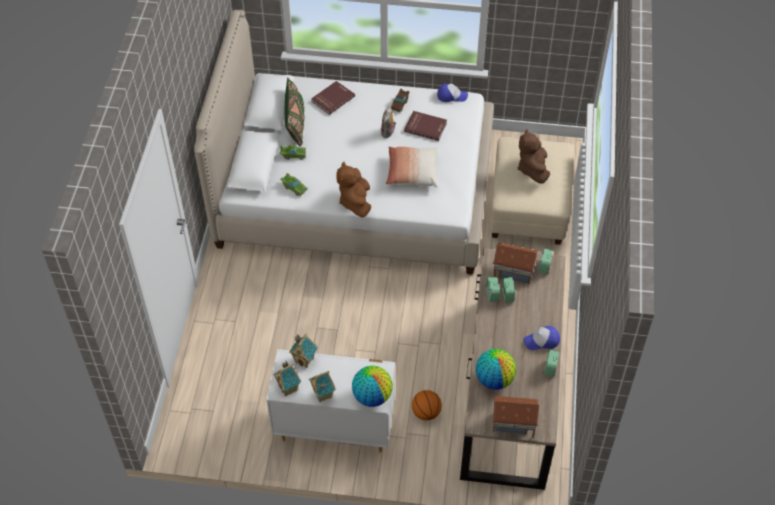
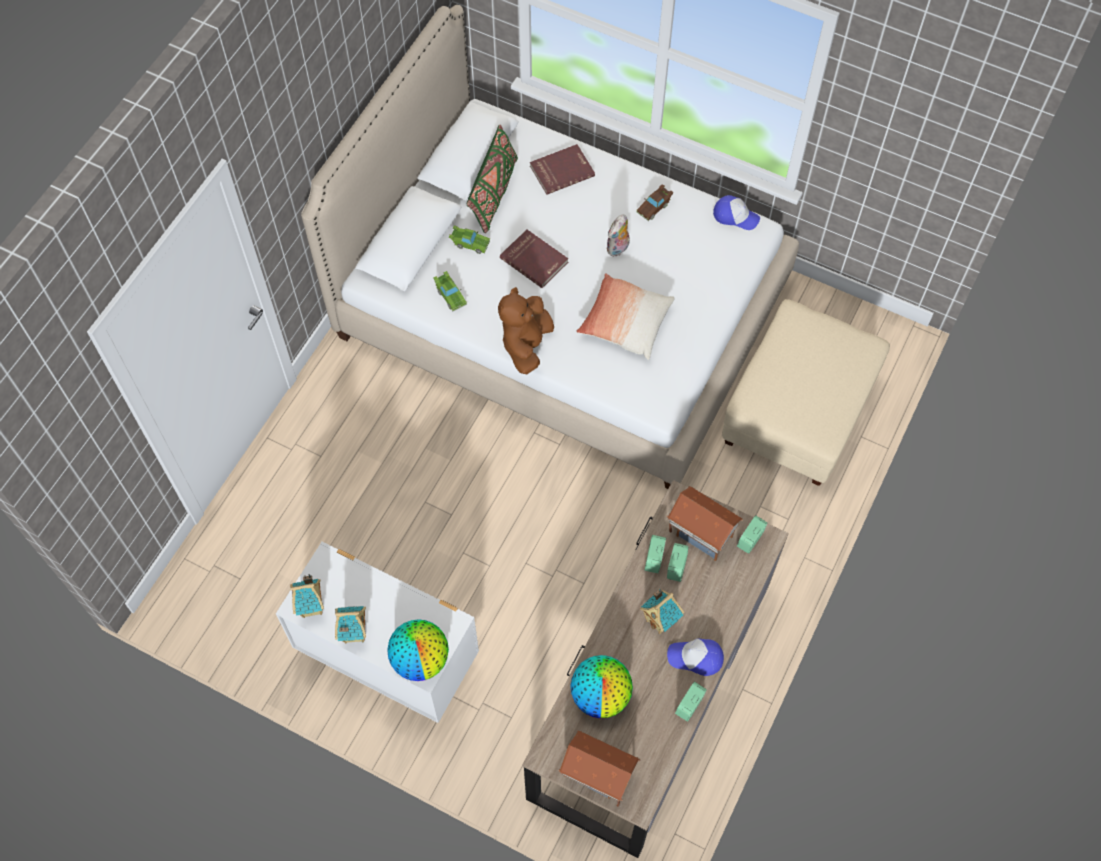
camera: 20 degrees right, 10 degrees up
(305, 360) = (351, 571): toy house -> toy house (660, 621)
(426, 126) = (676, 255): red book -> red book (535, 259)
(426, 412) = (521, 681): basketball -> none
(532, 169) = (810, 367): brown plush toy -> none

